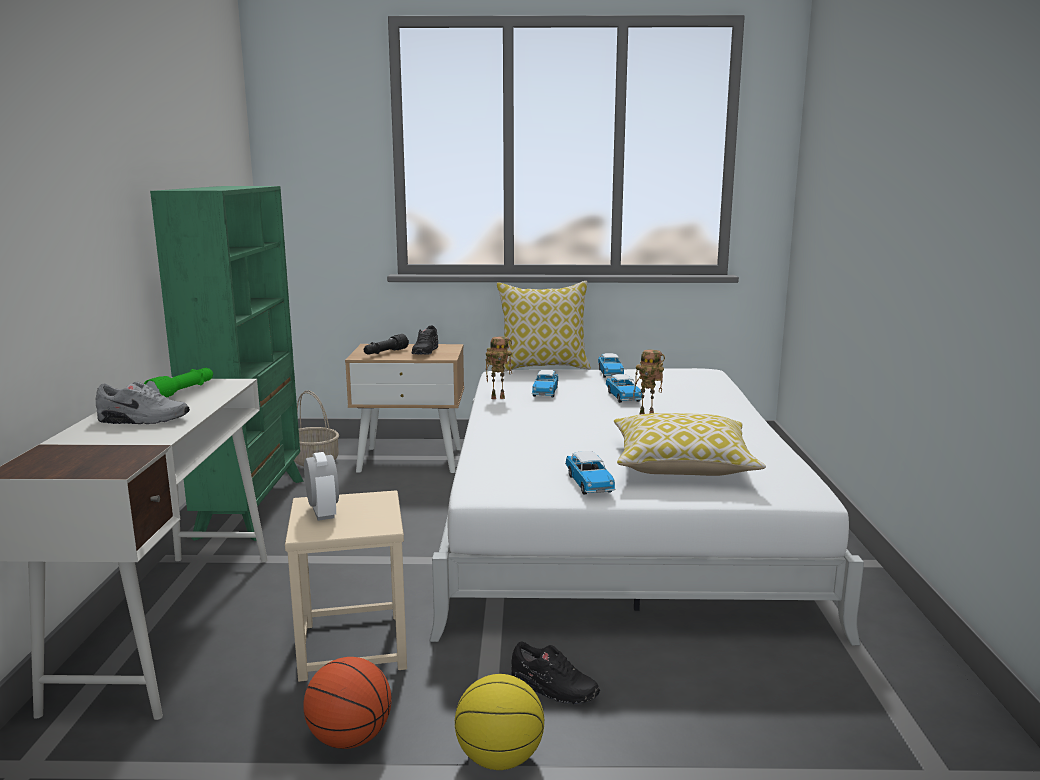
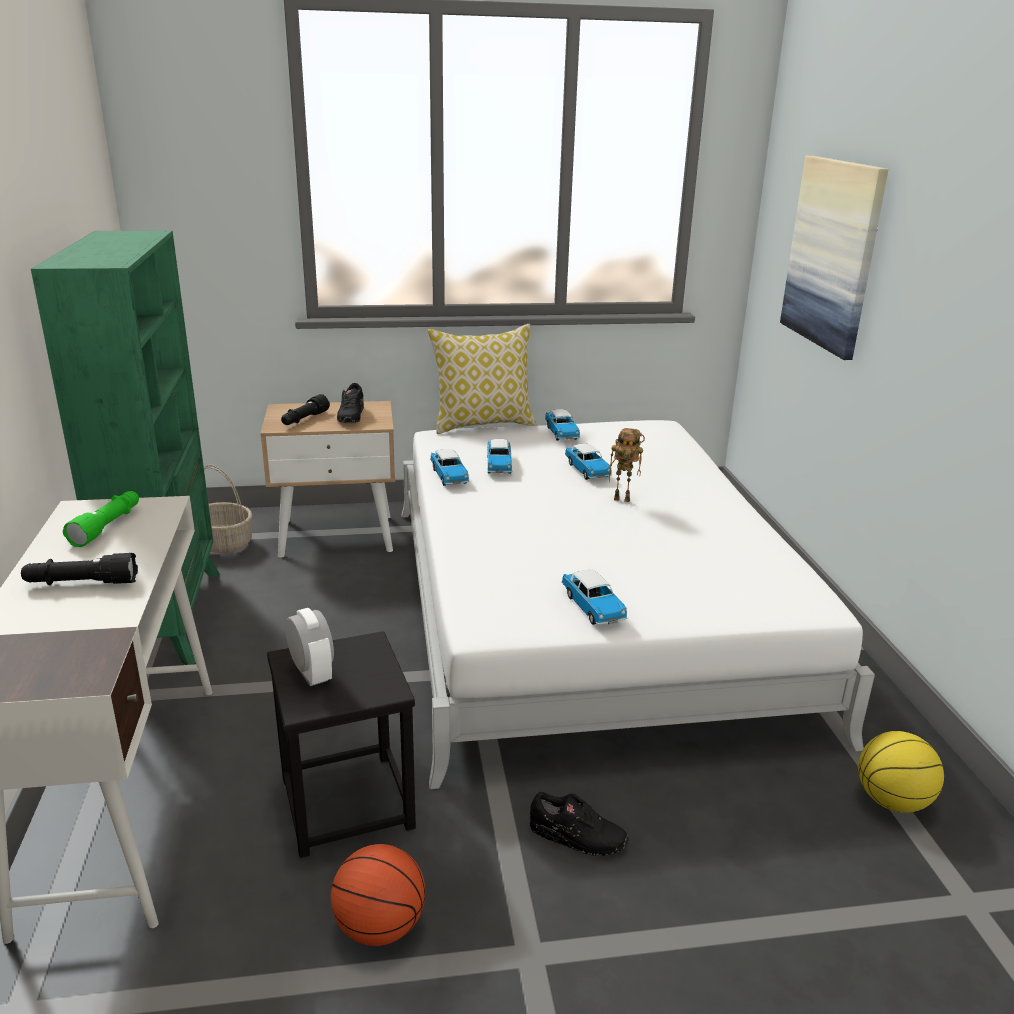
camera: 10 degrees left, 10 degrees up
(143, 420) = (81, 583): grey shoe -> black flashlight
(352, 645) = (345, 803): beige stool -> black stool
(498, 397) = (449, 476): toy robot -> toy car
(499, 758) = (544, 933): basketball -> basketball (891, 801)
(682, 466) = (681, 573): pillow -> none
(847, 203) = (833, 254): none -> picture

